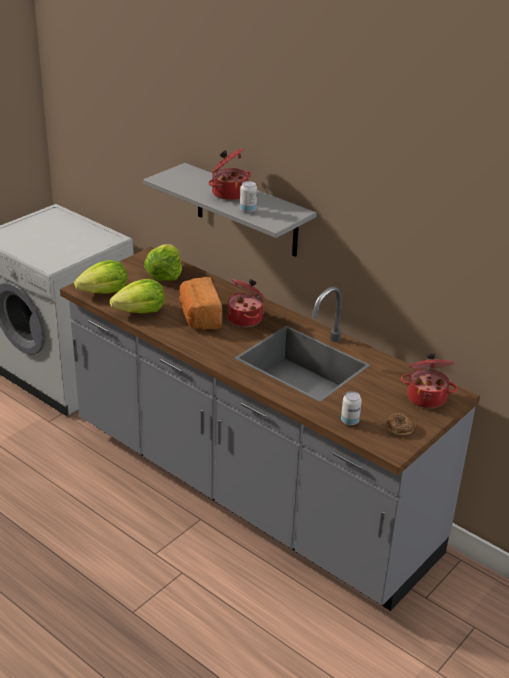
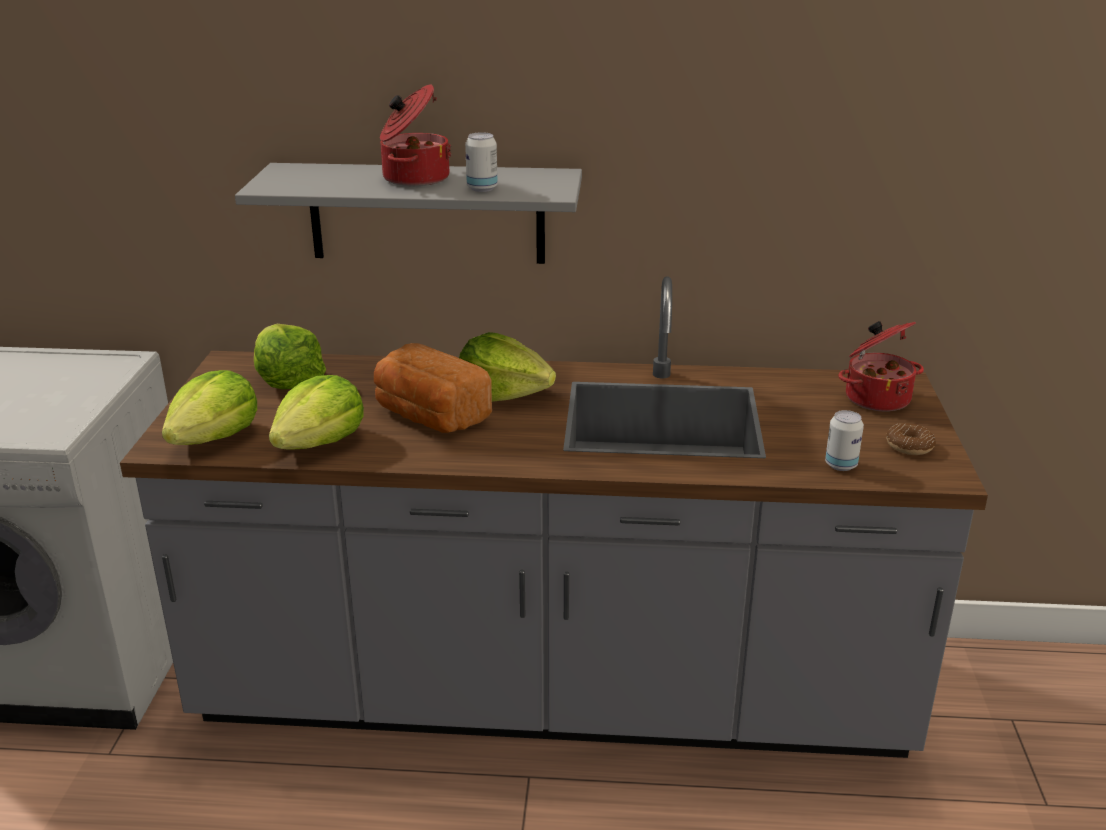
camera: 35 degrees left, 5 degrees down
(246, 319) = (503, 393): cooking pot -> lettuce

